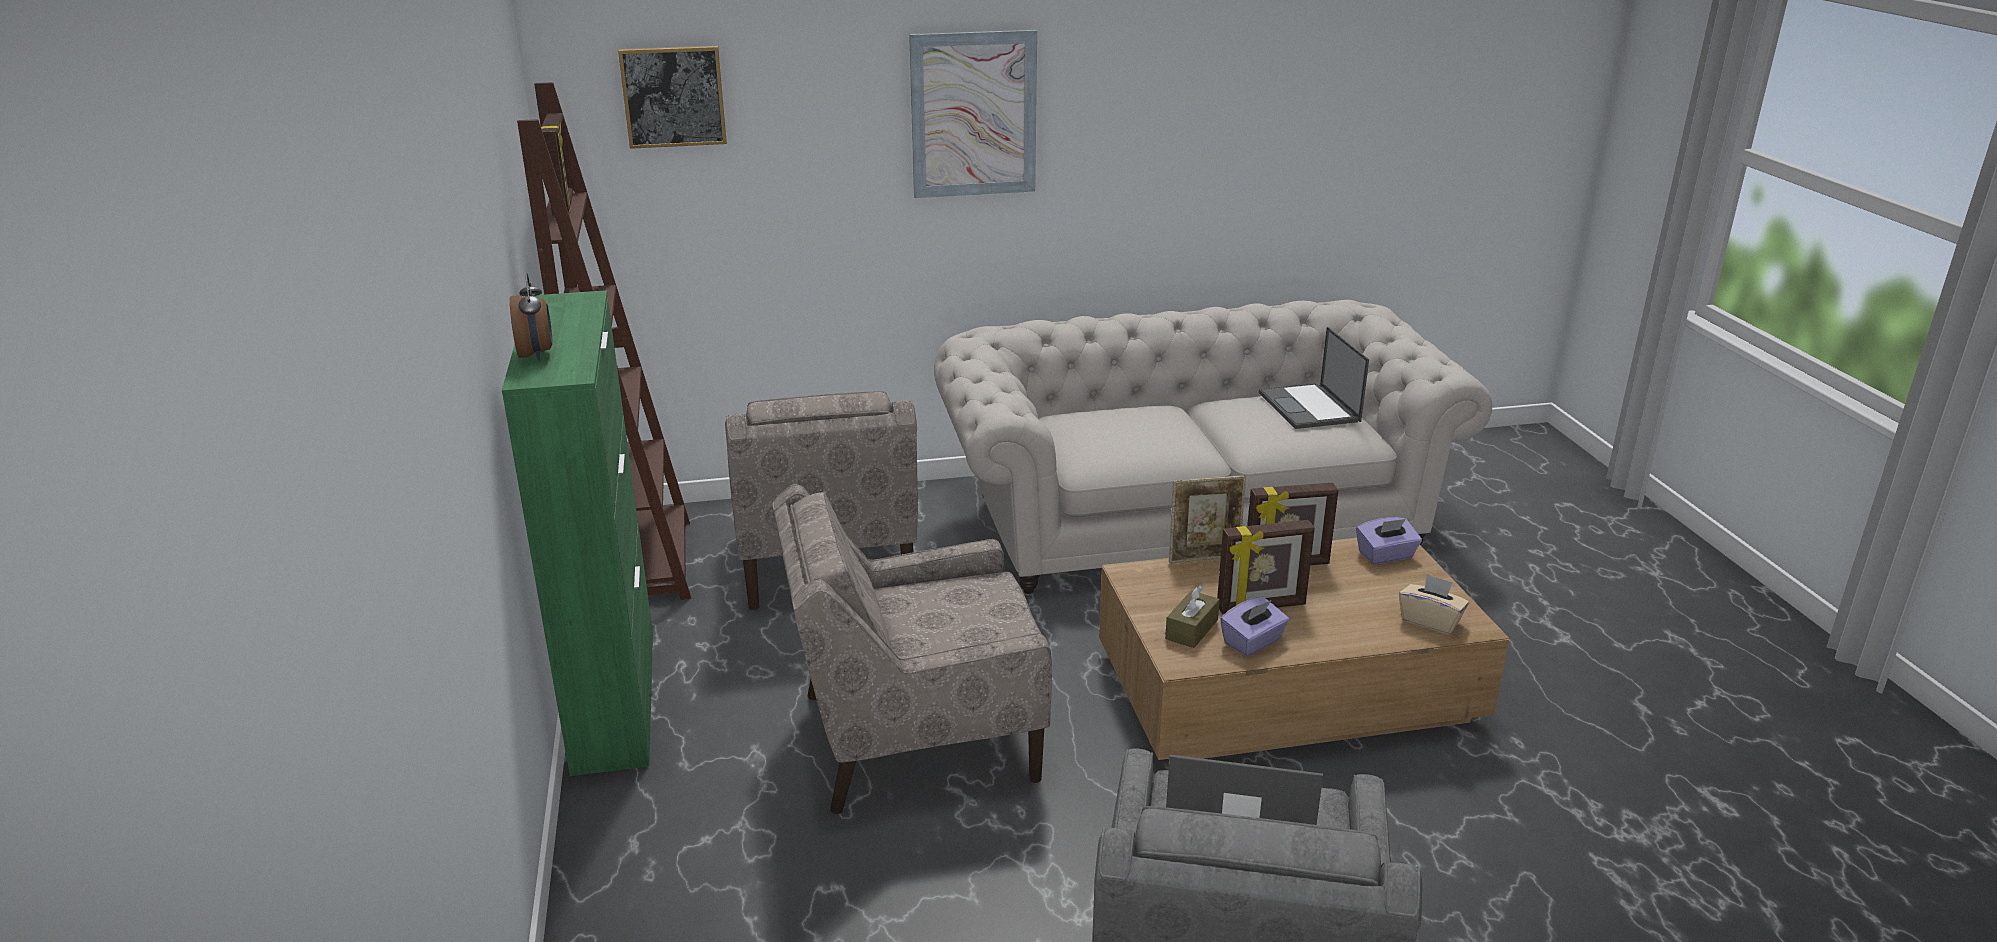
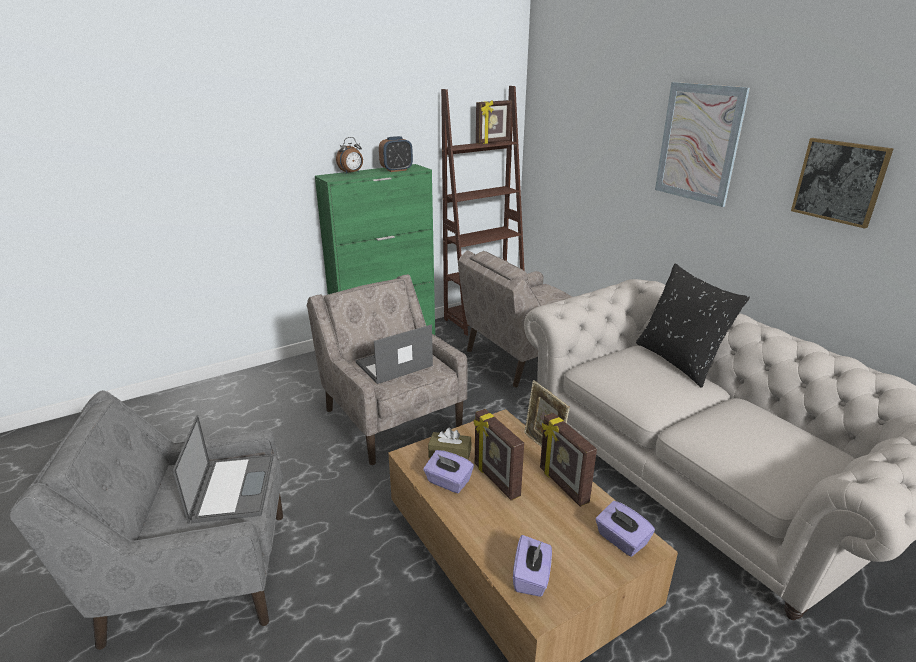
camera: 70 degrees right, 0 degrees up
(570, 316) = (396, 170): none -> alarm clock
(673, 96) = (568, 104): picture -> picture (839, 181)
(1108, 404) = (679, 361): none -> black pillow
(1310, 407) = (788, 445): laptop -> laptop (393, 365)
(1430, 621) = (531, 577): beige tissue box -> purple tissue box

